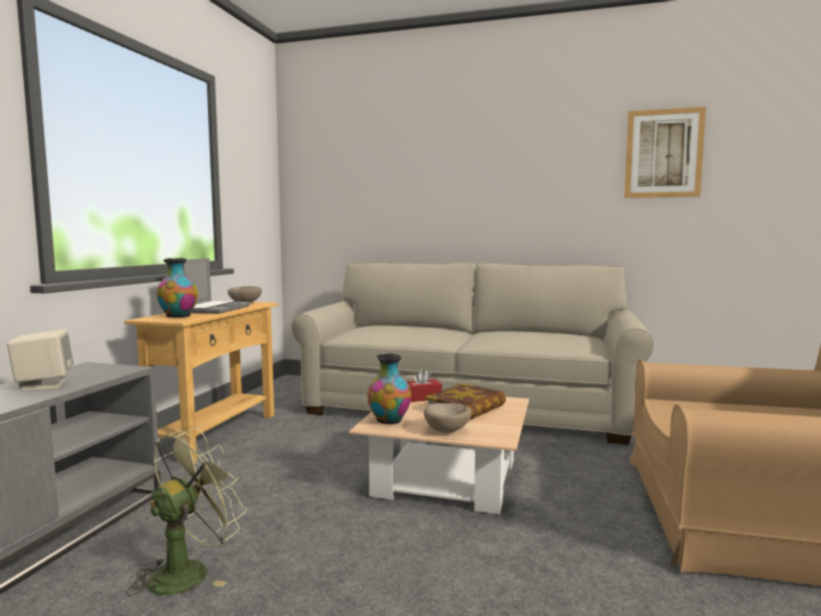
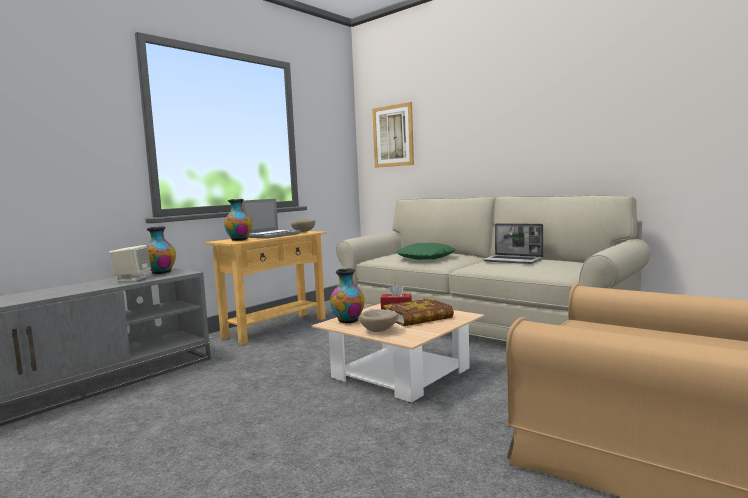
camera: 25 degrees right, 0 degrees up
(79, 371) = (161, 273): none -> vase
(189, 571) = (184, 402): green fan -> none
(411, 333) = (426, 258): none -> green pillow
(514, 334) = (513, 260): none -> laptop
(663, 153) = (683, 76): picture -> picture (393, 136)

